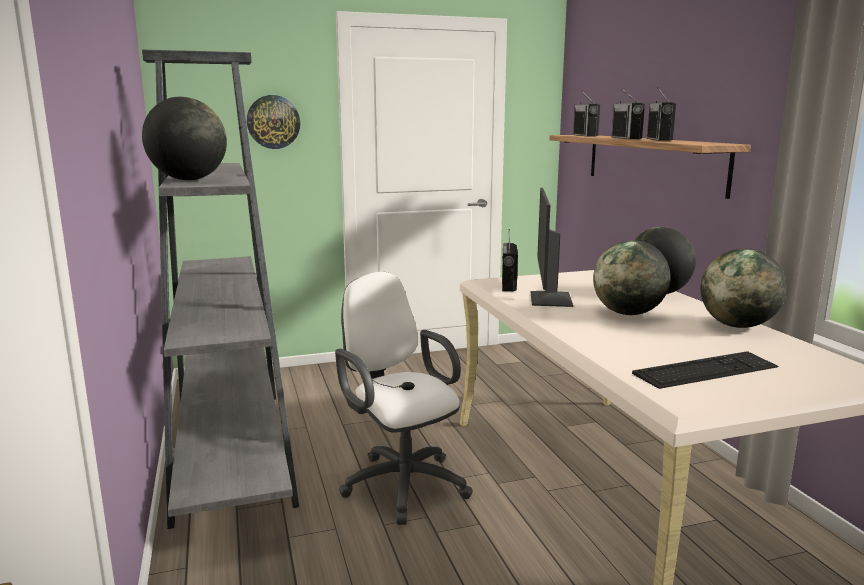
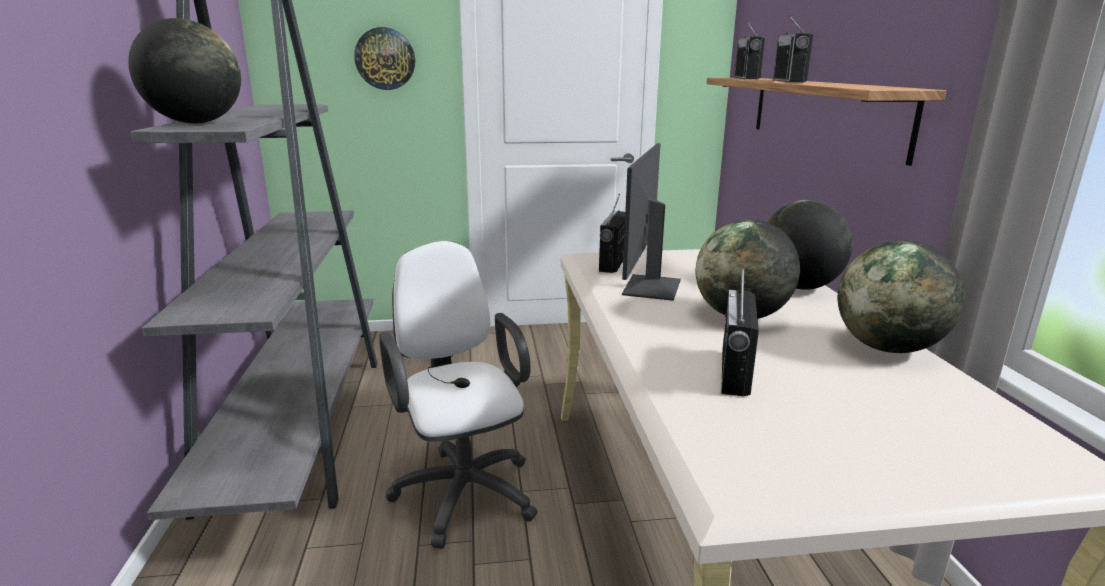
camera: 10 degrees right, 5 degrees up
(659, 139) = (828, 83): radio -> radio (734, 372)
(706, 370) = (803, 425): keyboard -> none

